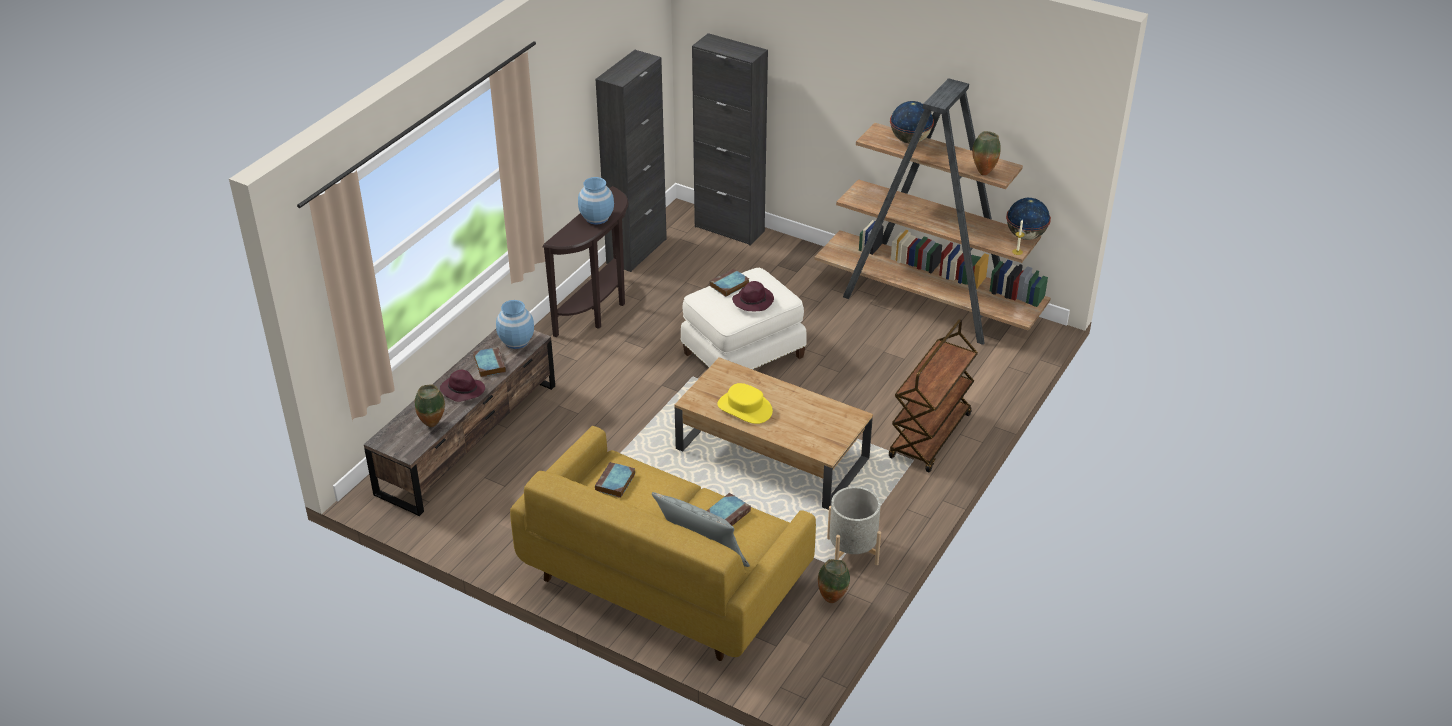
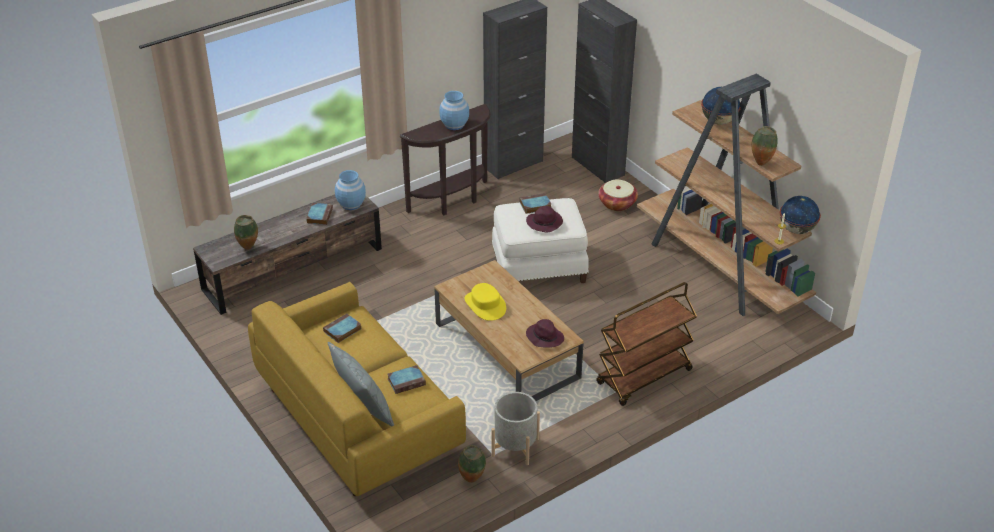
camera: 25 degrees right, 0 degrees up
(462, 390) = (287, 229): purple hat -> purple hat (544, 337)
(777, 264) = (617, 203): none -> basket

